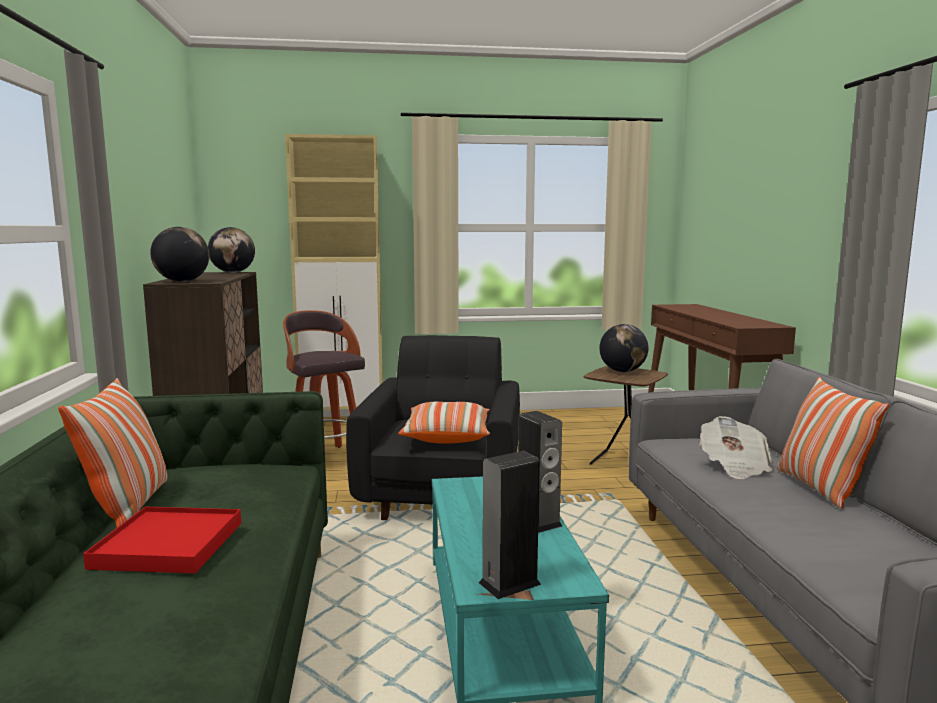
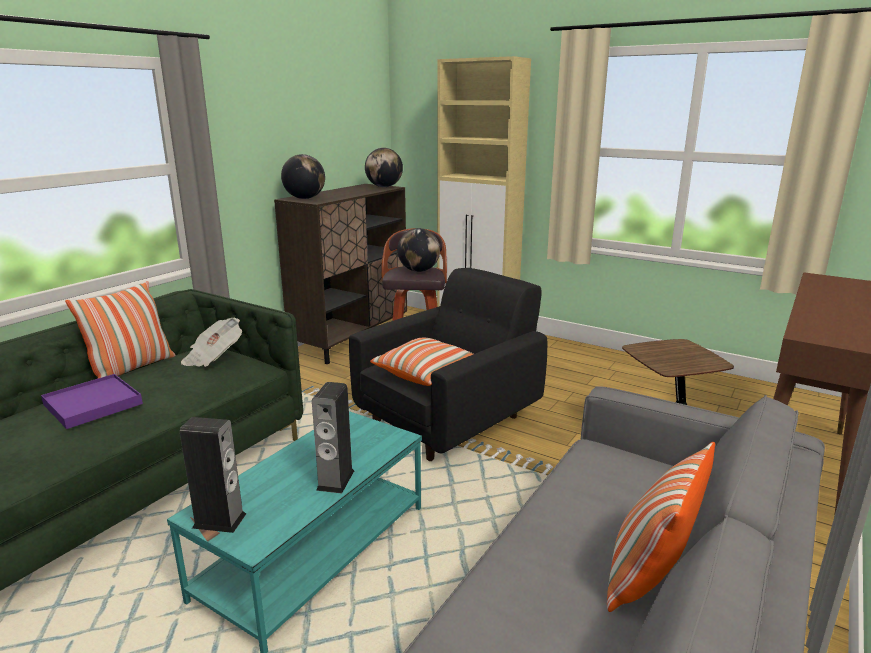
camera: 40 degrees right, 10 degrees up
(169, 545) = (93, 404): red tray -> purple tray
(622, 371) = (679, 351): globe -> globe (419, 271)
(733, 466) = (605, 506): newspaper -> newspaper (213, 358)

